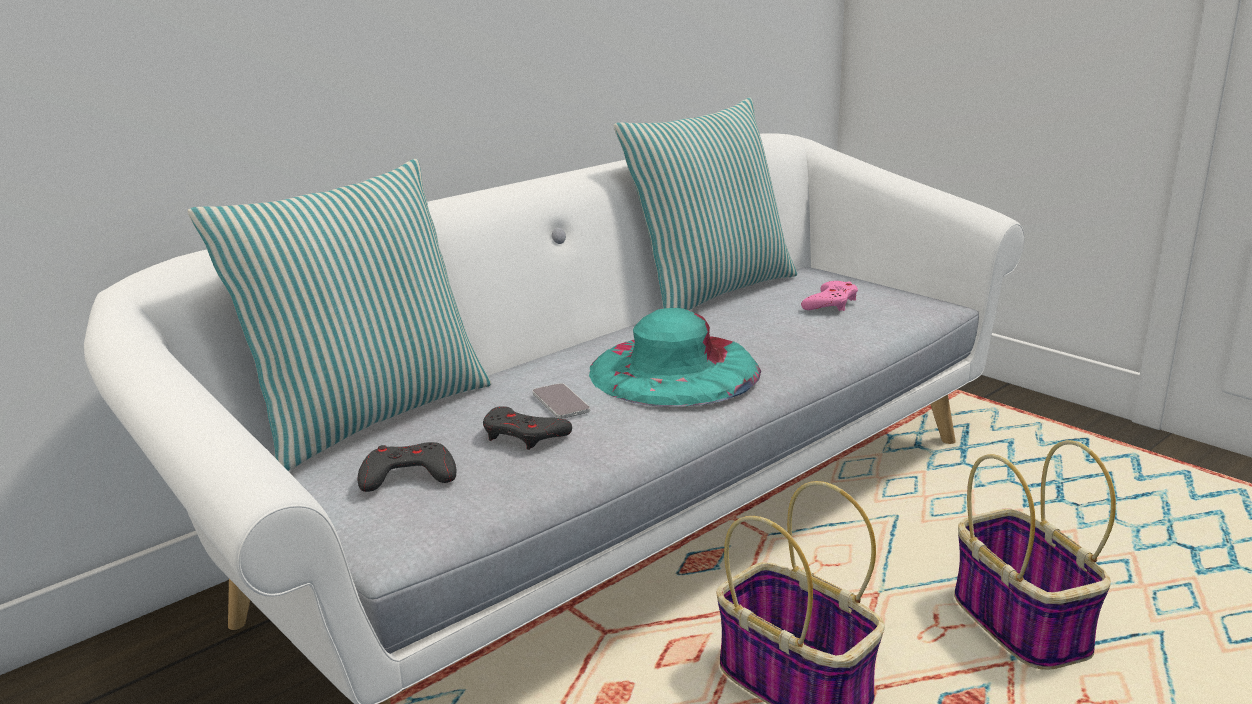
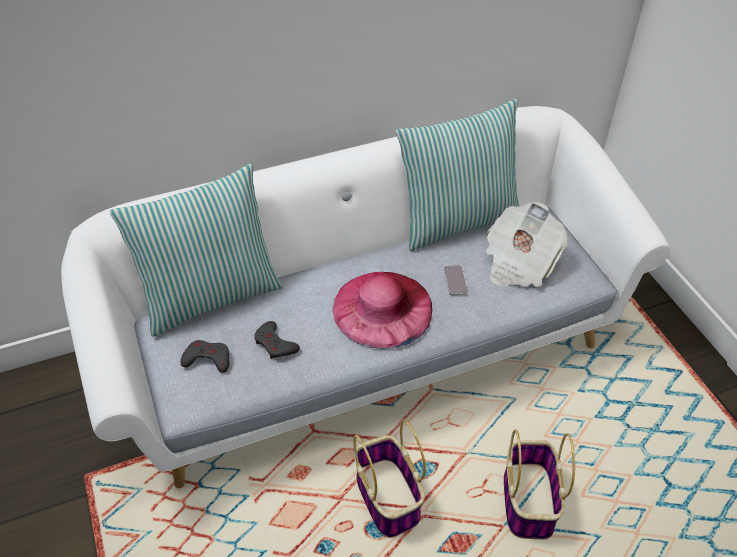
camera: 20 degrees right, 25 degrees up
(560, 402) = (307, 320): phone -> phone (455, 280)
(674, 370) = (382, 308): turquoise hat -> pink hat
(831, 303) = (519, 262): pink game controller -> newspaper

